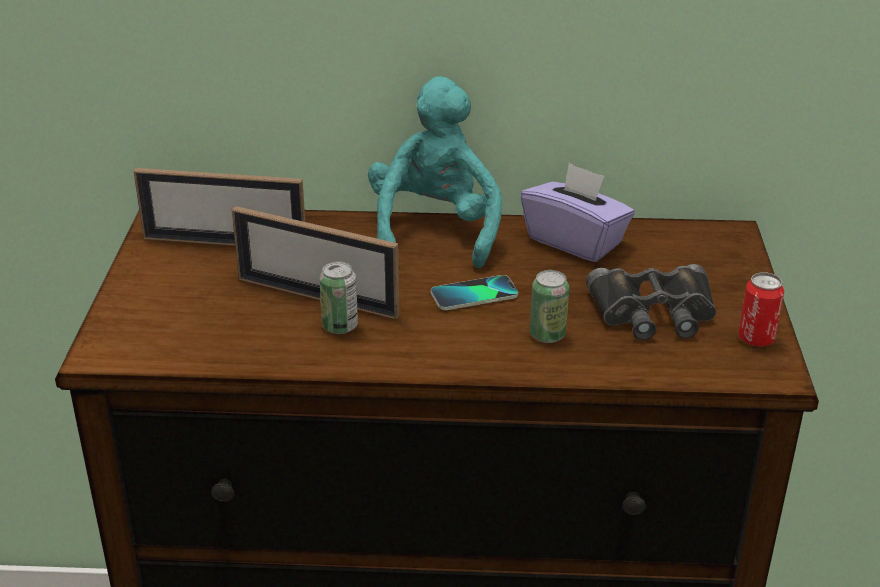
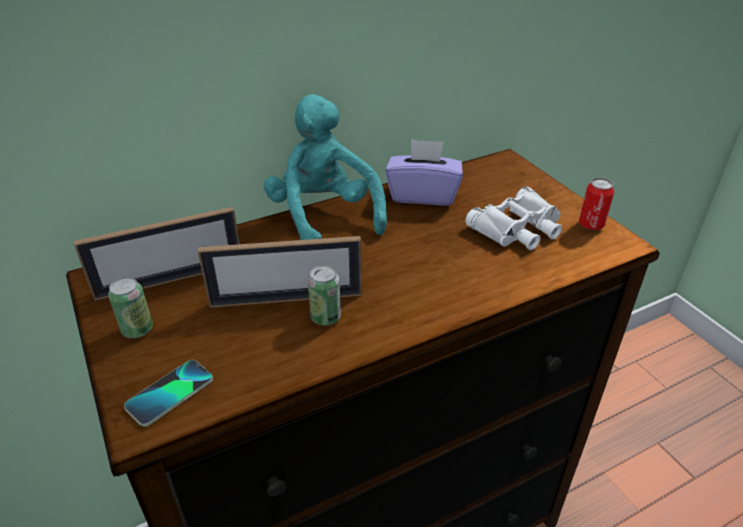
camera: 30 degrees left, 5 degrees up
(474, 295) = (397, 256): phone -> phone (170, 393)
(547, 335) = (472, 268): can -> can (137, 329)
(653, 312) = (518, 228): black binoculars -> white binoculars

